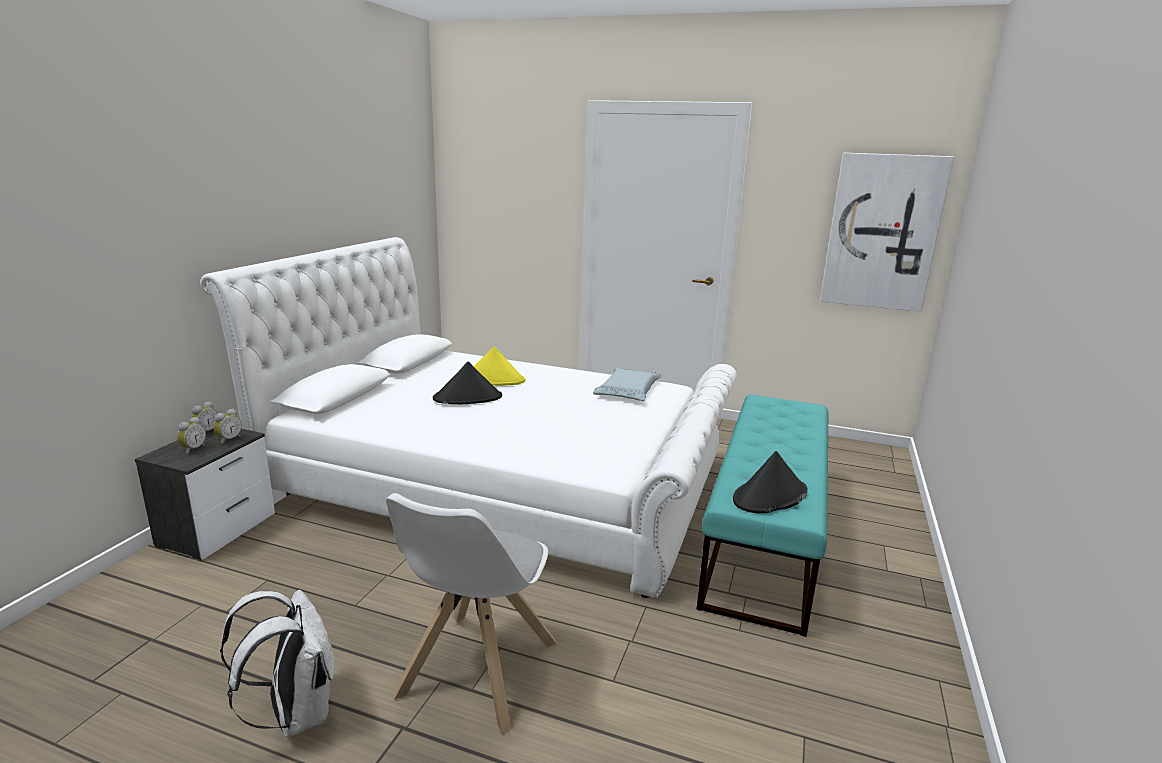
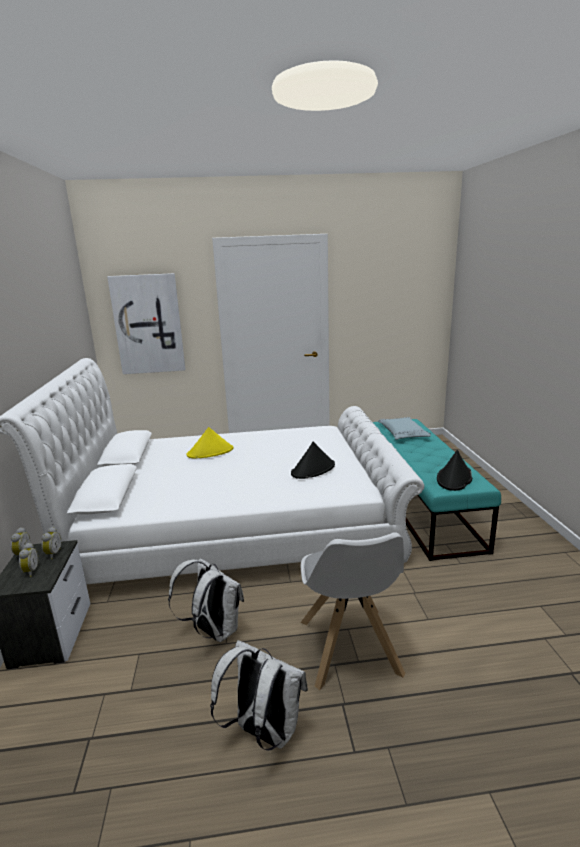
camera: 25 degrees left, 0 degrees up
(355, 587) = (213, 631): none -> white backpack
(468, 398) = (209, 469): black hat -> black hat (313, 469)
(628, 390) = (304, 436): blue pillow -> blue pillow (403, 432)
(882, 232) = (413, 308): picture -> picture (148, 324)

